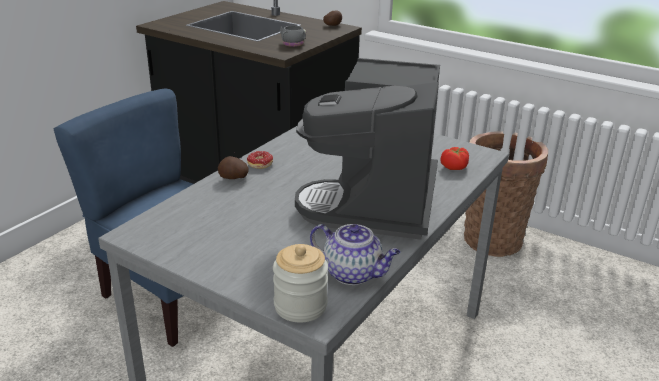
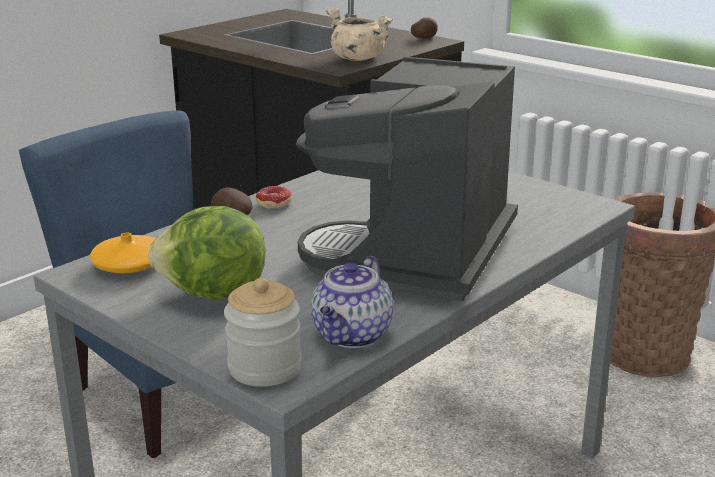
camera: 10 degrees right, 5 degrees down
(169, 223) = (129, 264): none -> orange vase
(242, 245) = (214, 294): none -> lettuce
(292, 44) = (357, 59): grey mug -> beige cooking pot
(353, 273) = (352, 336): teapot -> teapot turned 75 degrees clockwise
(454, 167) = (546, 219): tomato -> none

